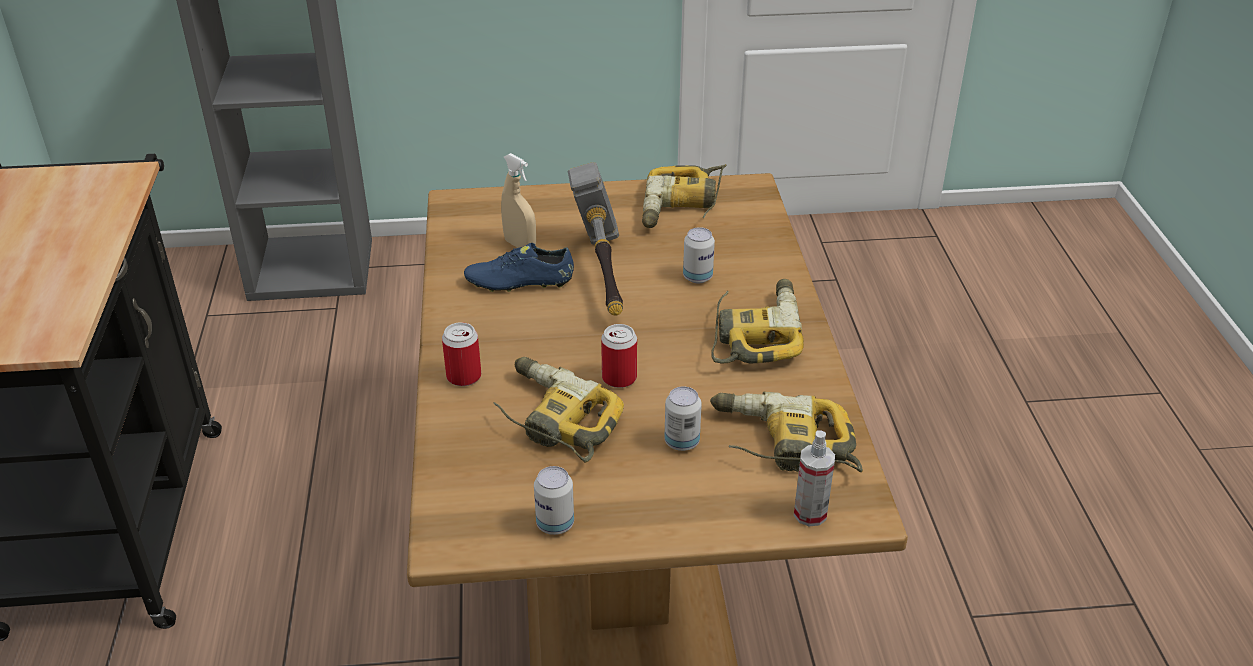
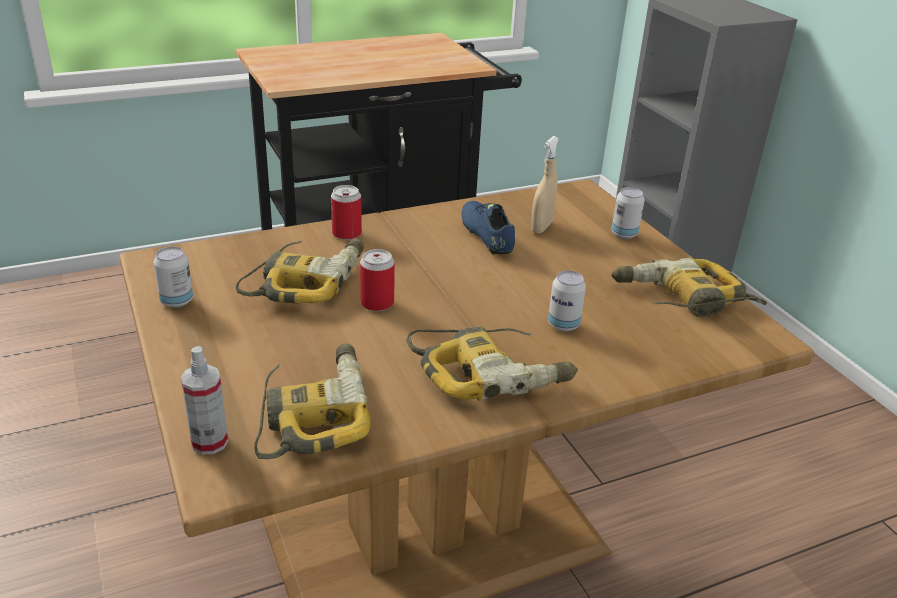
camera: 70 degrees right, 5 degrees down
(603, 274) = (528, 273): hammer -> none
(682, 442) = (297, 349): can -> can (624, 234)

